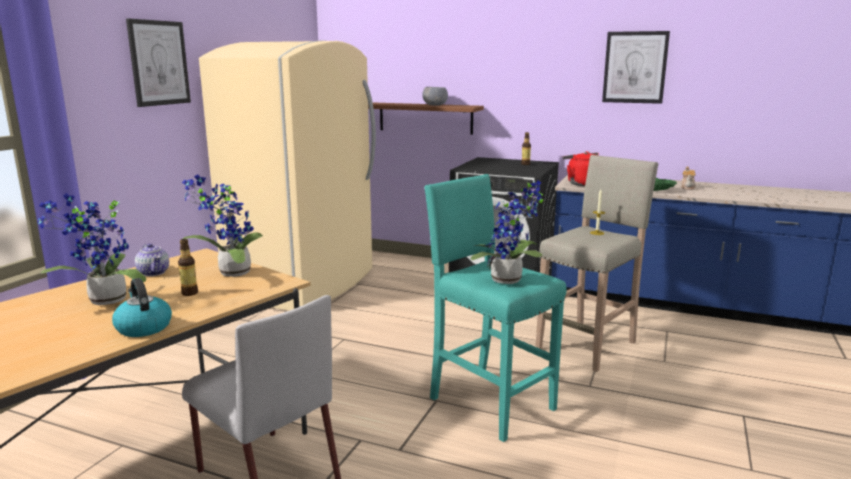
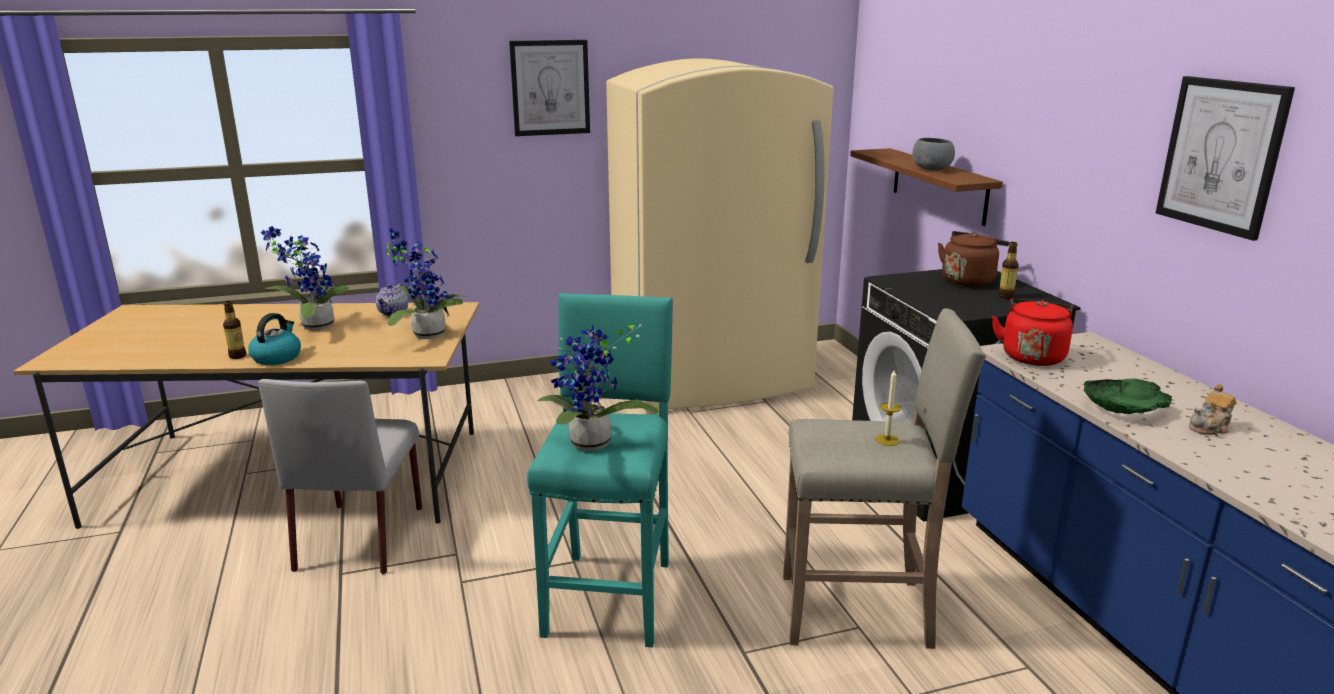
camera: 50 degrees right, 5 degrees up
(190, 293) = (362, 341): bottle -> bottle (238, 356)
(494, 162) = (969, 281): none -> brown kettle

